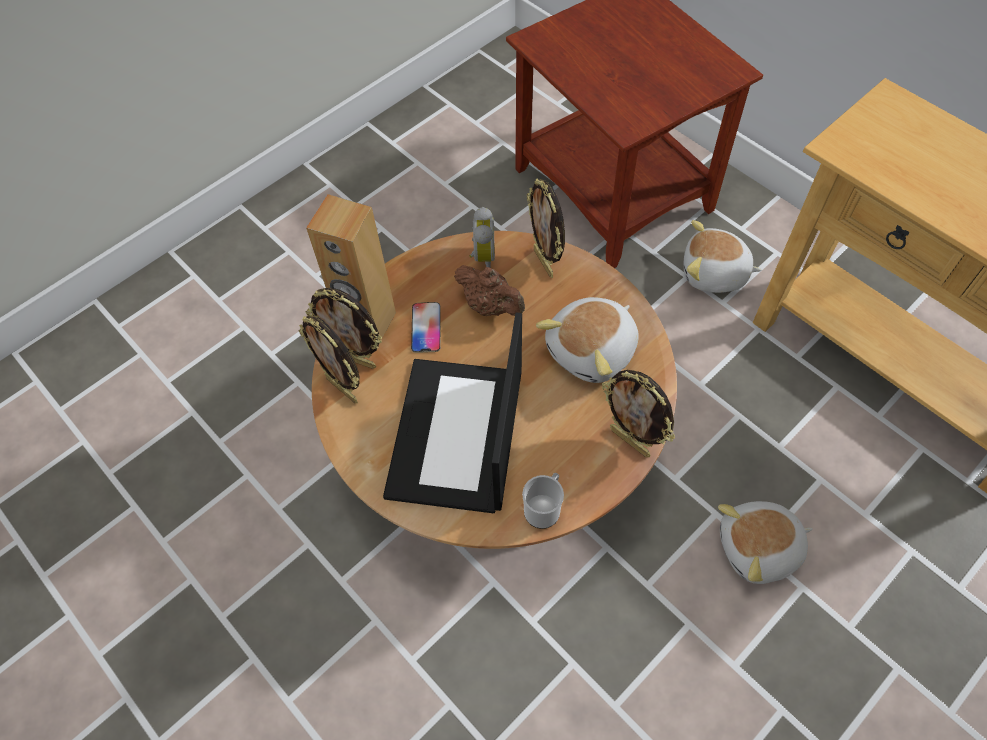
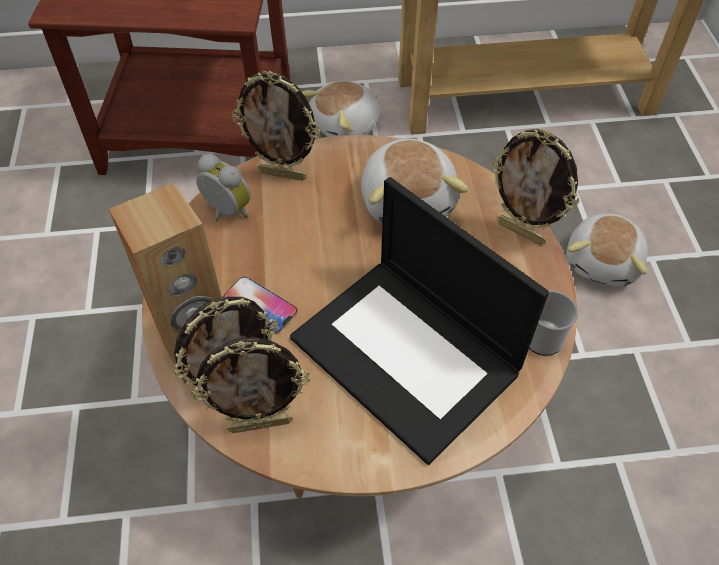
camera: 55 degrees left, 5 degrees down
(491, 306) = (288, 240): brown teapot -> none
(630, 441) = (521, 231): picture frame -> picture frame turned 45 degrees clockwise

